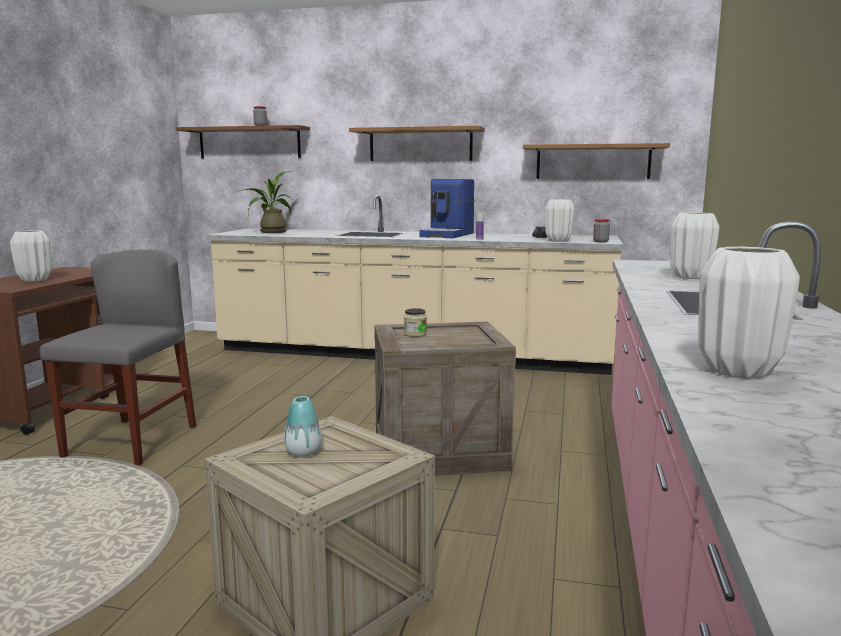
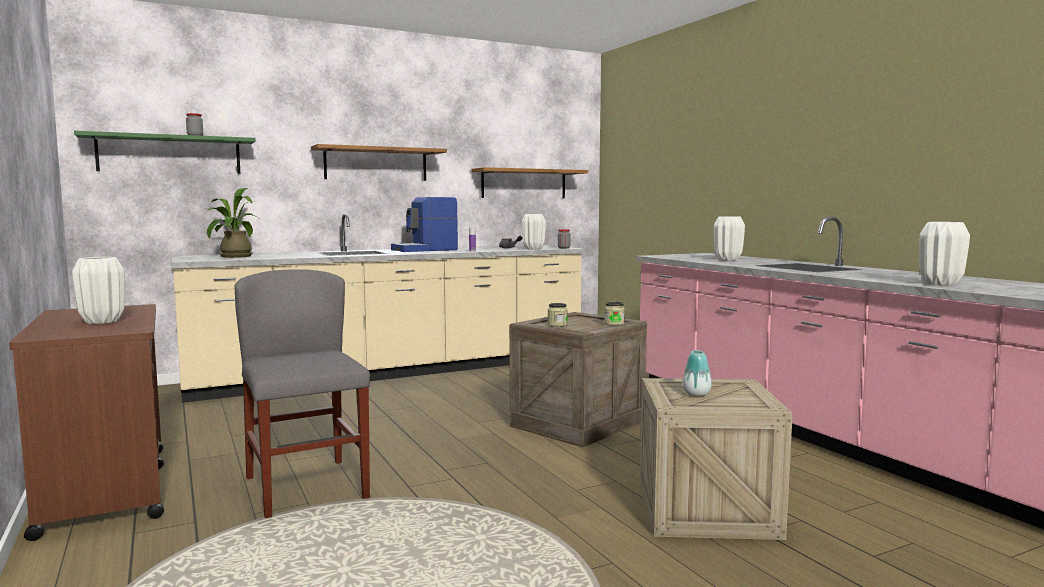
camera: 40 degrees left, 5 degrees down
(249, 143) = (170, 154): brown shelf -> green shelf
(448, 235) = (425, 250): coffee machine -> coffee machine turned 75 degrees clockwise
(466, 343) = (614, 323): none -> jar

